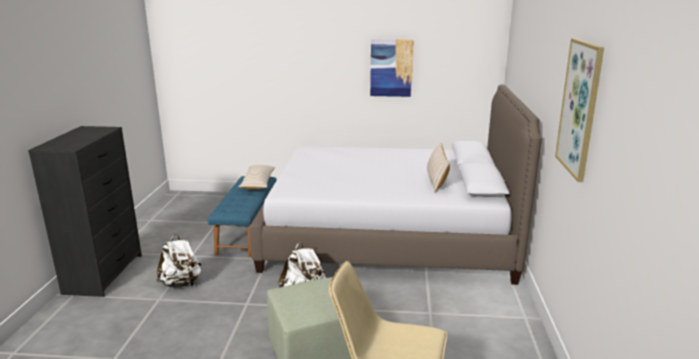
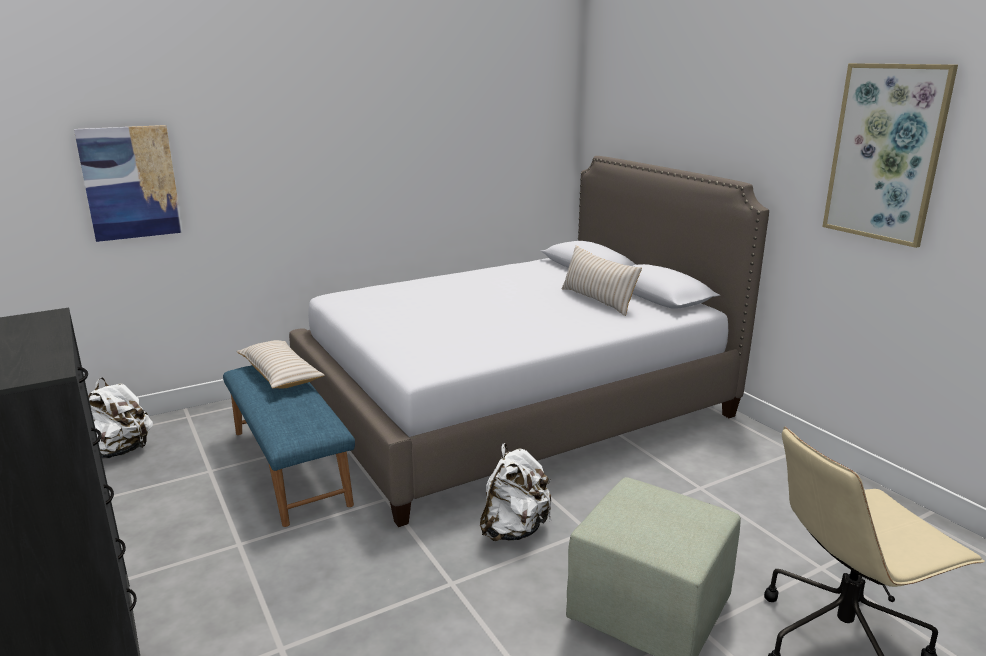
camera: 35 degrees left, 0 degrees up
(181, 283) = (287, 601): white backpack -> white backpack (120, 451)
(391, 68) = (435, 146): picture -> picture (130, 183)

